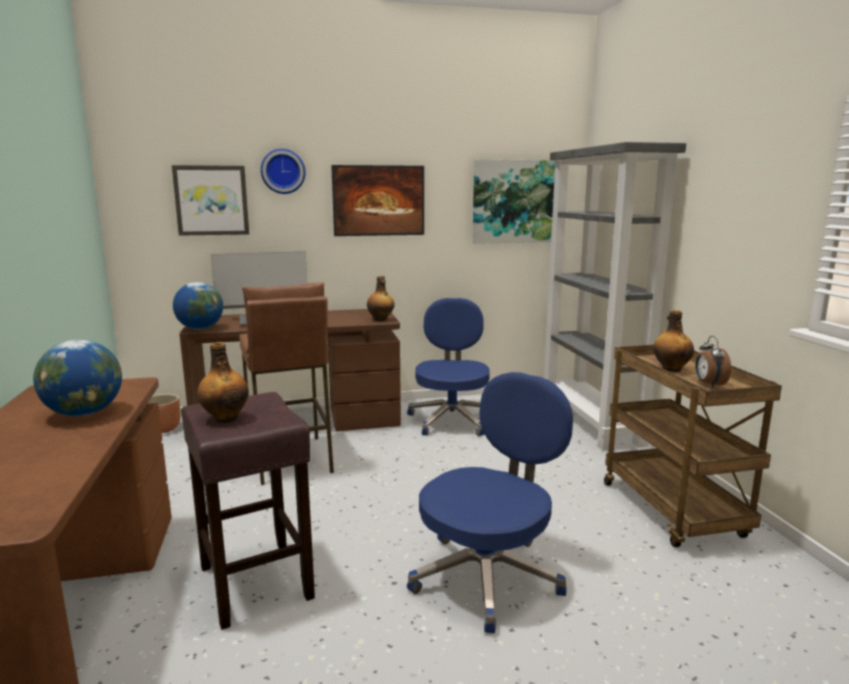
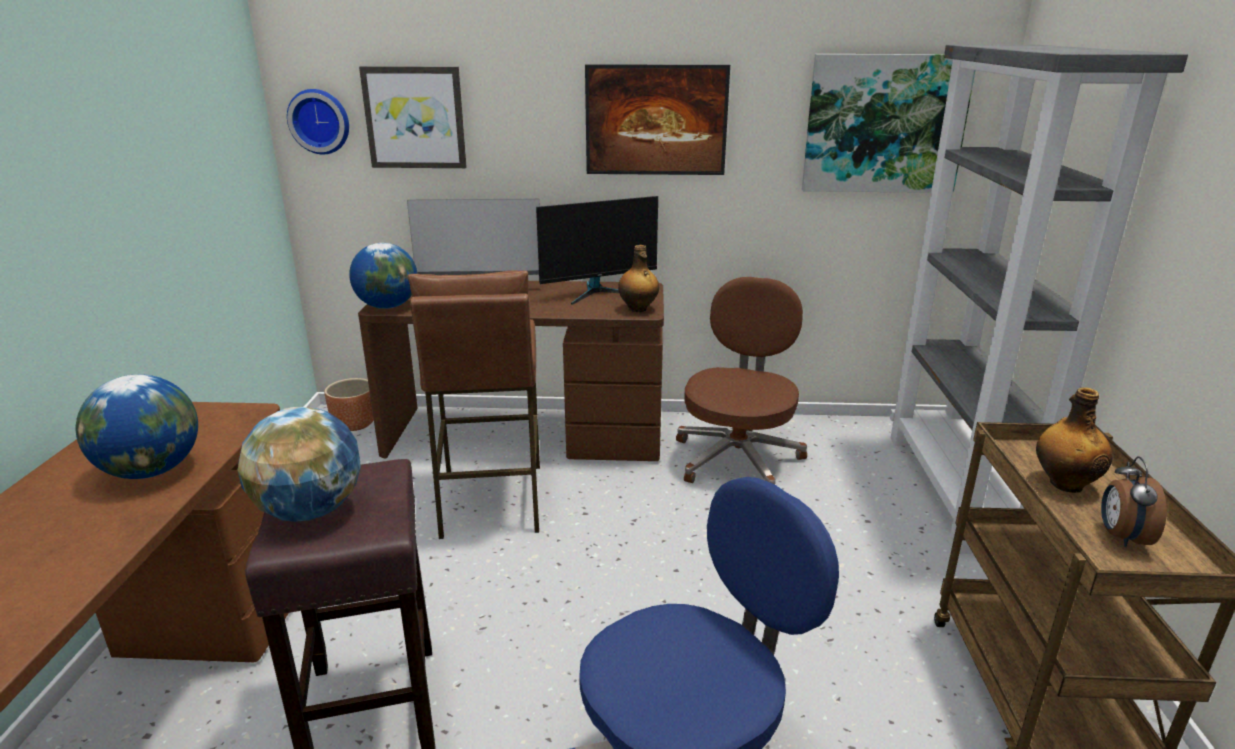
camera: 15 degrees right, 10 degrees up
(225, 418) = (310, 511): bottle -> globe
(283, 171) = (514, 74): wall clock -> wall clock (320, 121)
(348, 314) = (598, 292): none -> monitor
(452, 419) = (738, 458): blue office chair -> brown office chair

